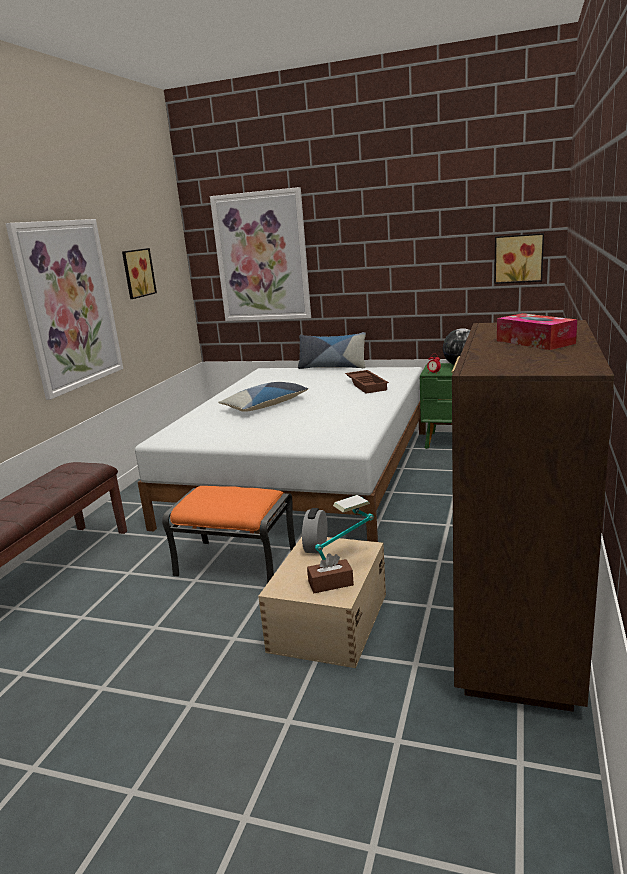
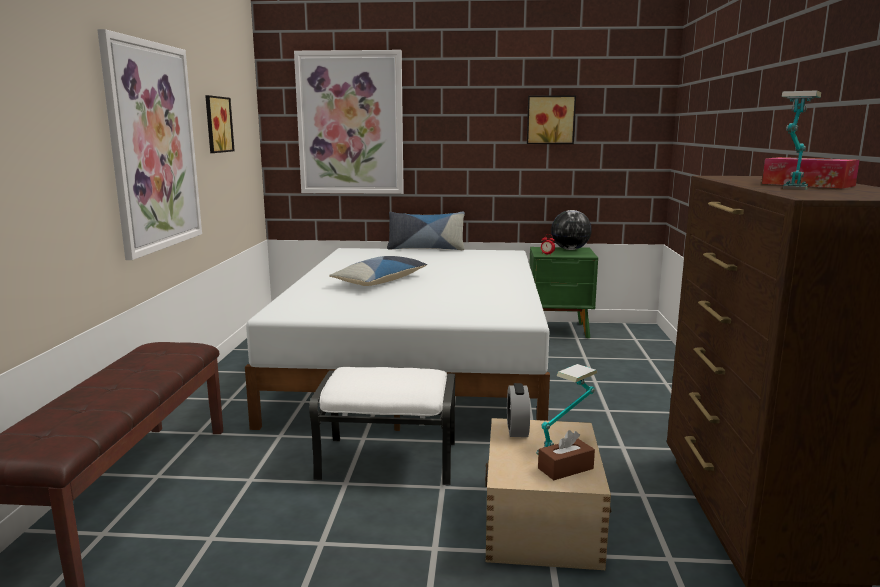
camera: 15 degrees left, 5 degrees down
(237, 562) = (389, 460): orange ottoman -> white ottoman
(367, 385) = (482, 264): brown tray -> none
(486, 357) = (790, 191): none -> table lamp
(518, 258) = (627, 141): picture -> picture (550, 120)

